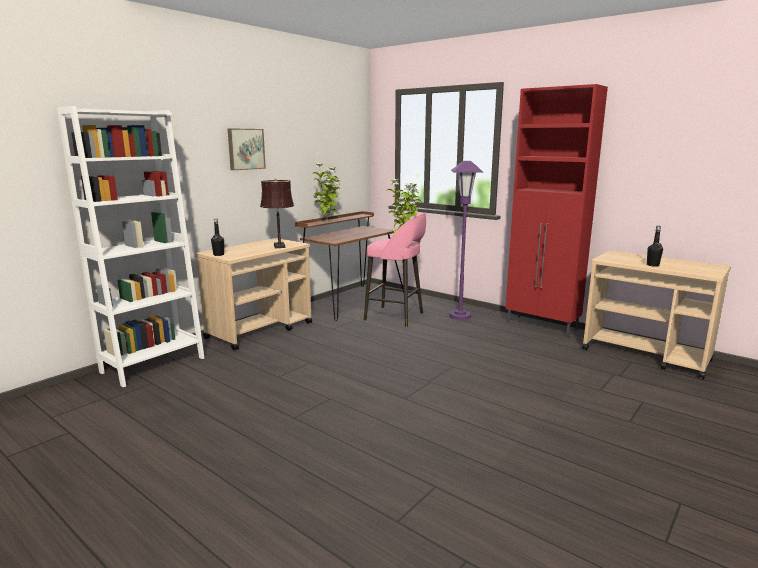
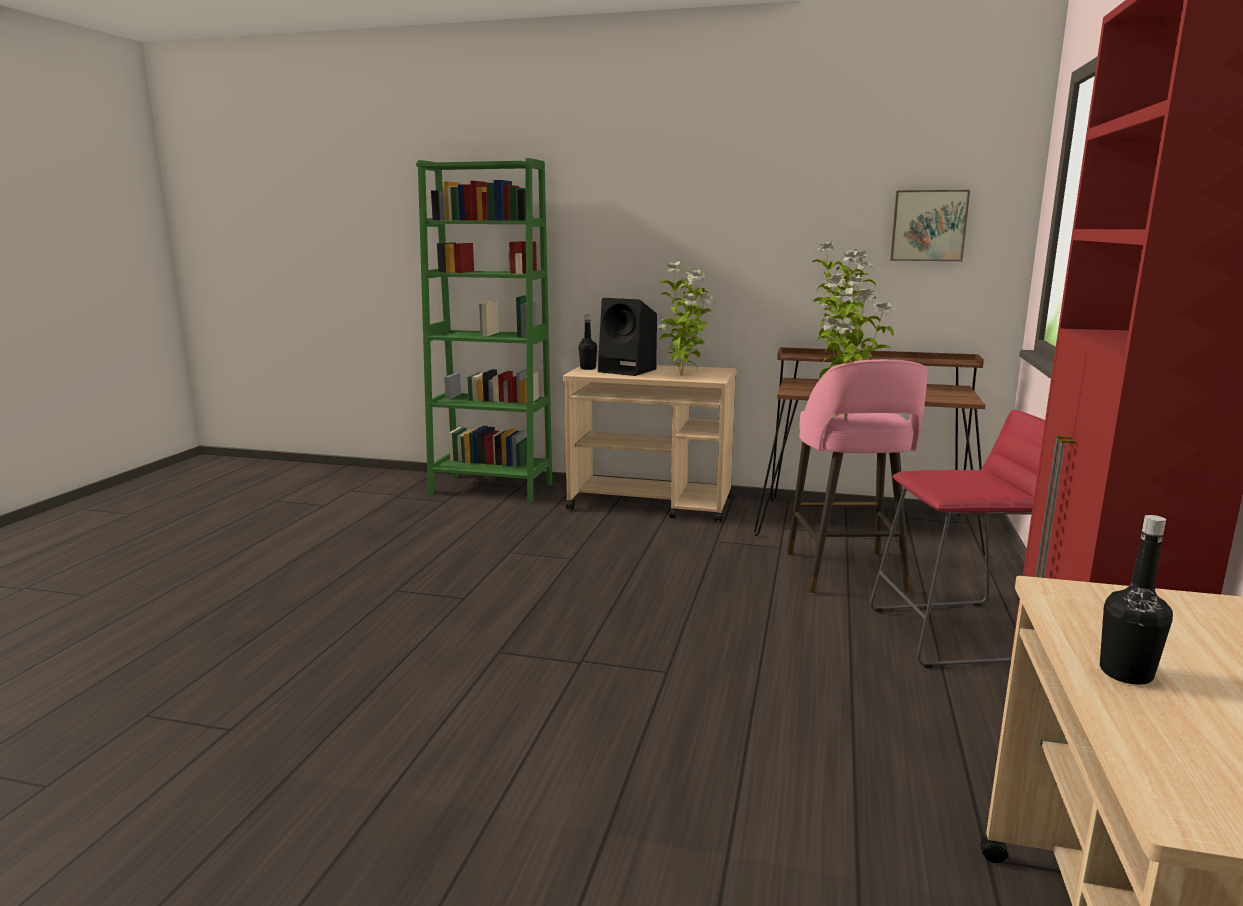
camera: 65 degrees right, 0 degrees up
(153, 365) = (491, 488): white bookcase -> green bookcase
(243, 250) = (629, 370): none -> black speaker
(245, 149) = (694, 214): picture -> picture (928, 225)
(279, 246) = (683, 376): brown table lamp -> potted plant
(460, 316) = (956, 634): purple floor lamp -> red stool

